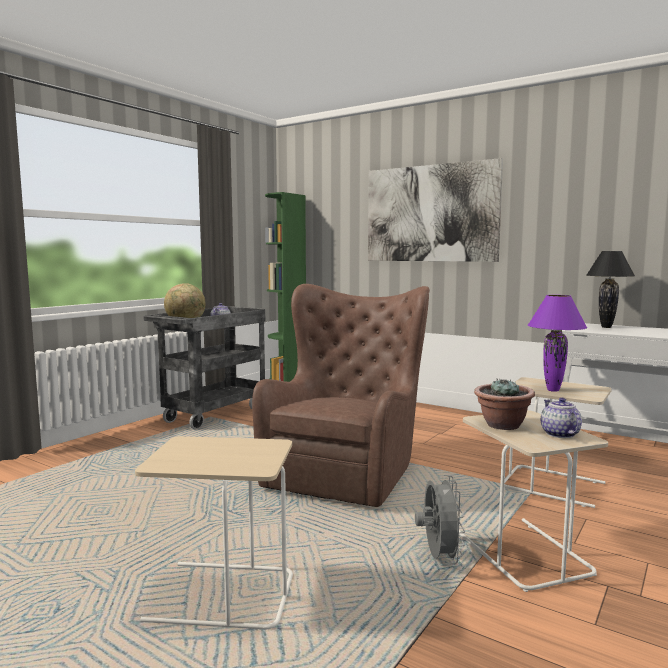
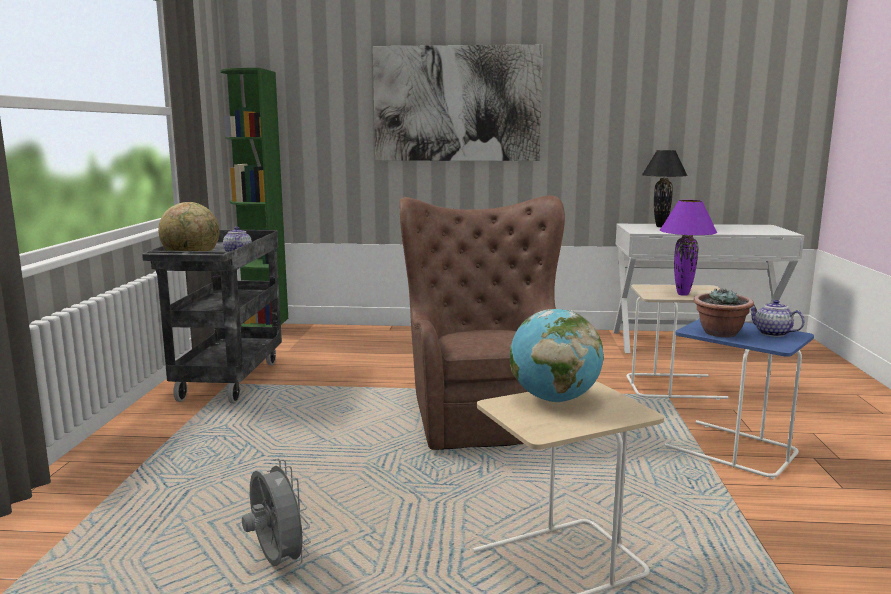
camera: 30 degrees left, 5 degrees up
(226, 446) = (554, 399): none -> globe
(438, 557) = (680, 471): grey fan -> grey fan (277, 562)
(521, 553) = (730, 449): beige side table -> blue side table

